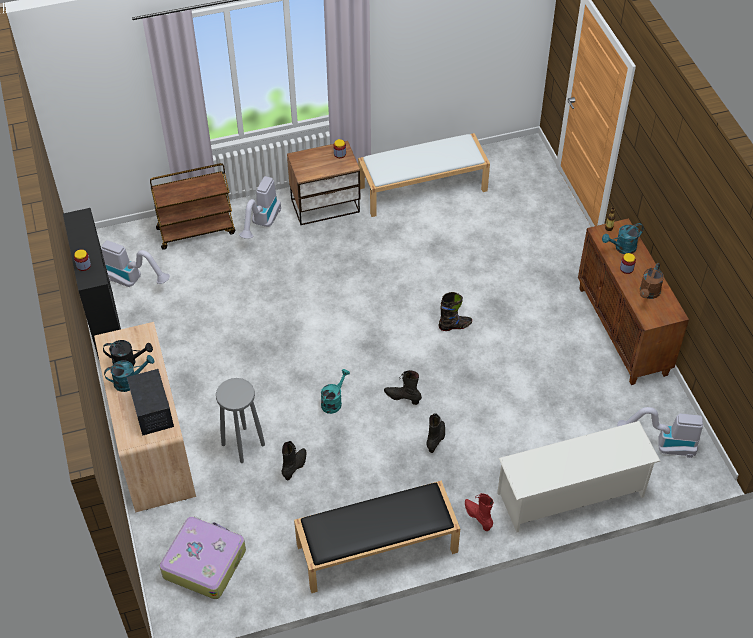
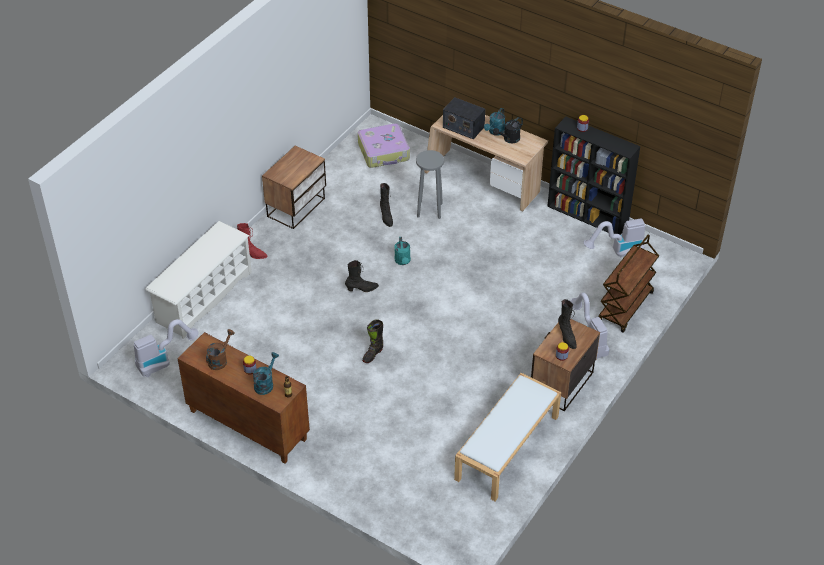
camera: 140 degrees right, 5 degrees down
(376, 549) = (297, 207): black bench -> nightstand
(436, 439) = (316, 278): black boot -> black boot (566, 337)
(648, 293) = (220, 360): brown watering can -> brown watering can turned 45 degrees clockwise

